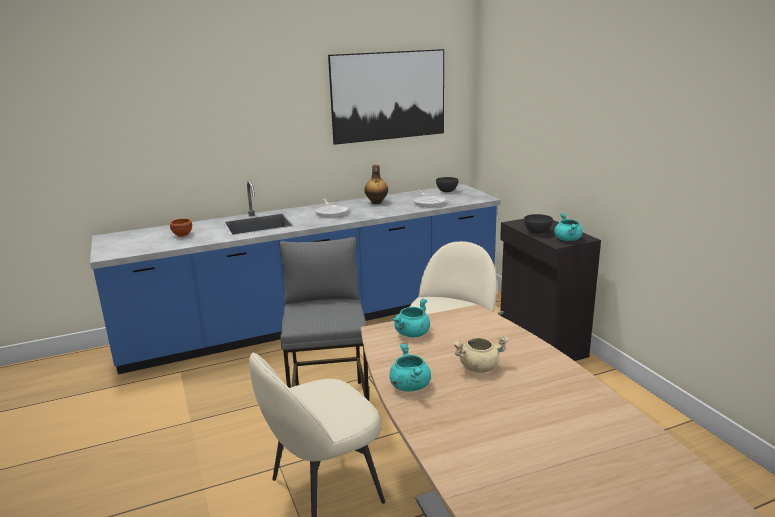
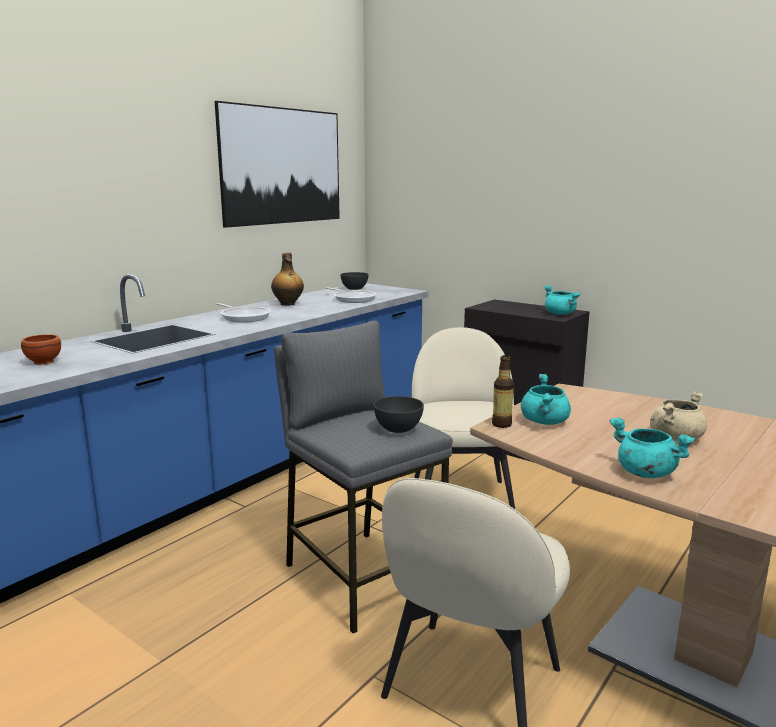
camera: 30 degrees left, 5 degrees down
(382, 329) = (501, 424): none -> bottle
(537, 232) = (519, 312): grey bowl -> grey bowl (398, 429)

